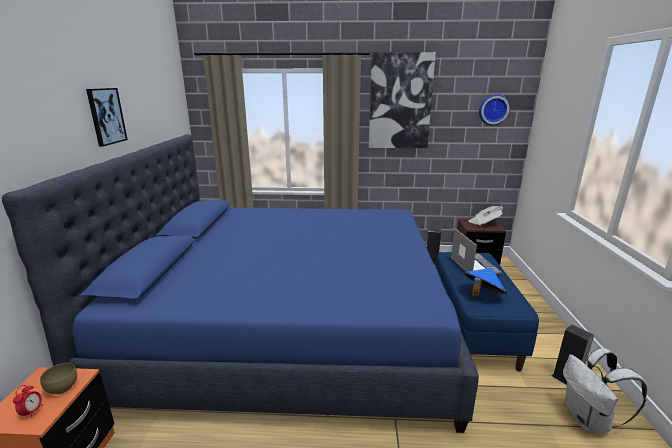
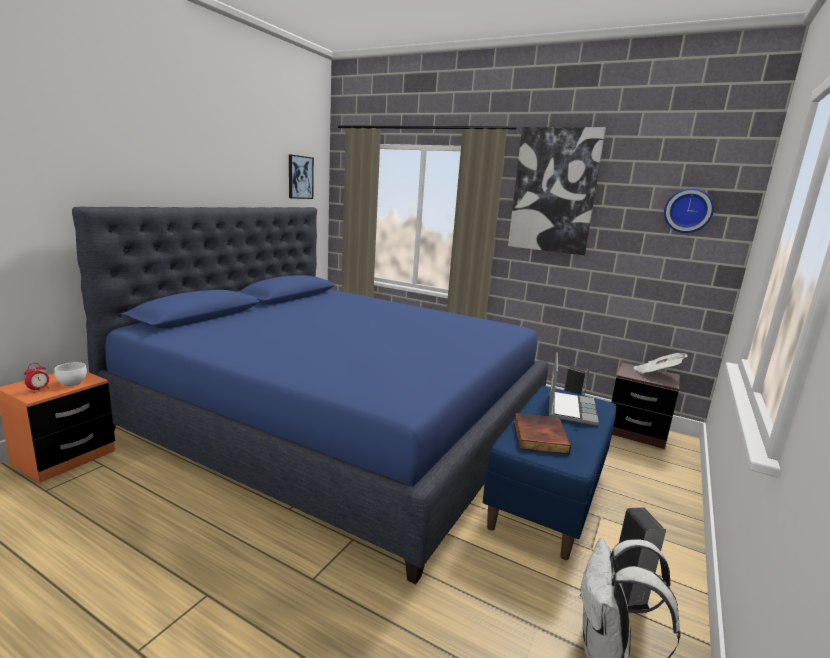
camera: 25 degrees right, 5 degrees down
(64, 388) = (73, 383): brown bowl -> white bowl
(106, 116) = (212, 170): picture -> picture (300, 177)
(482, 295) = (538, 436): blue hat -> book

